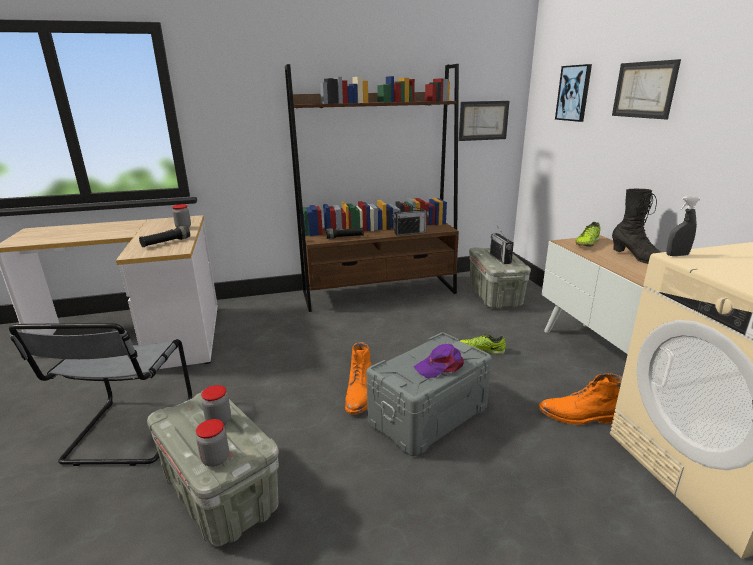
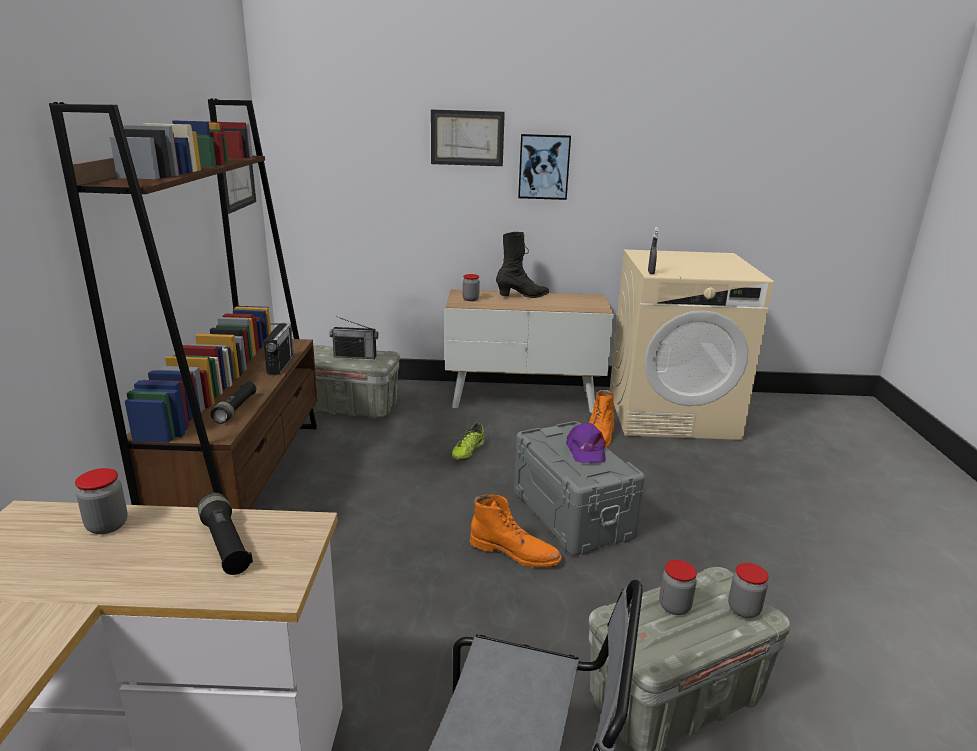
camera: 75 degrees left, 0 degrees up
(574, 93) = (358, 138): picture -> picture (544, 167)
(587, 244) = (470, 299): shoe -> jar

